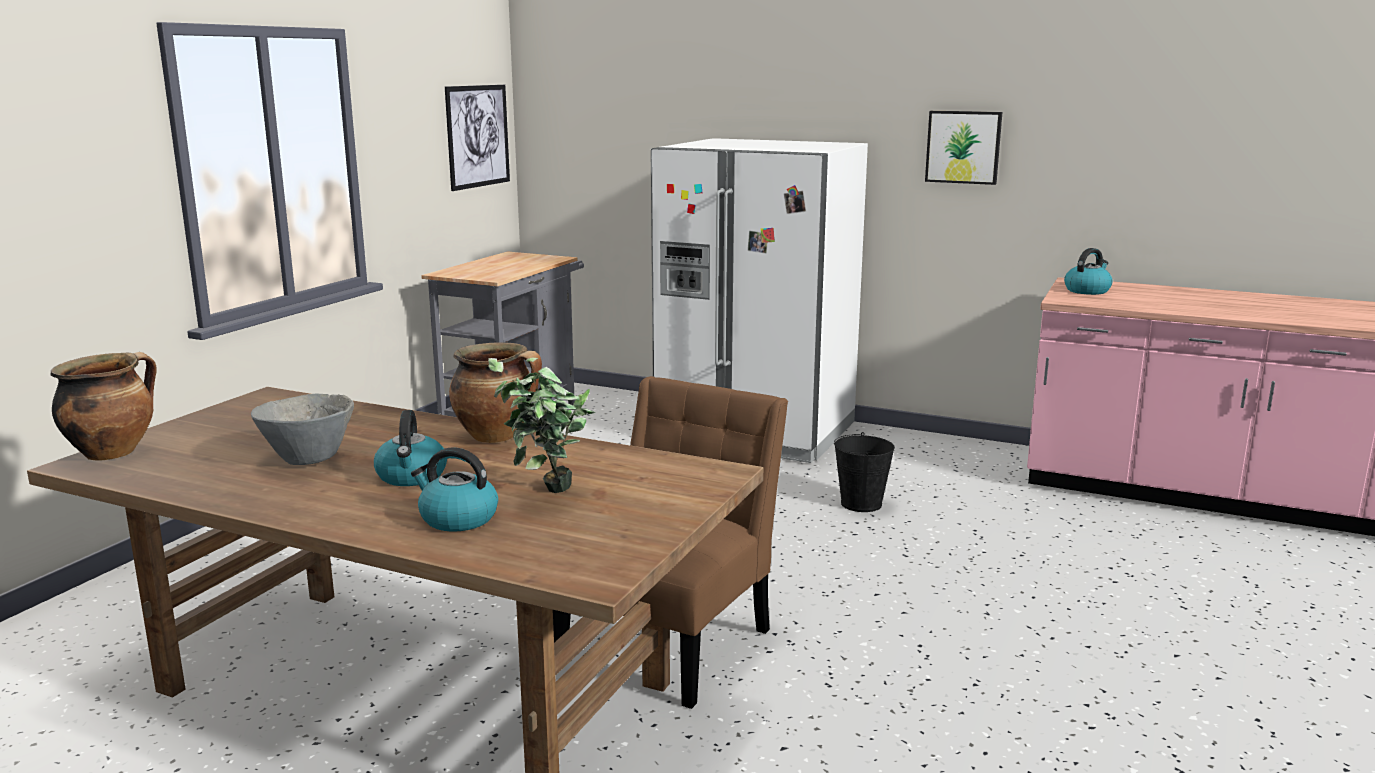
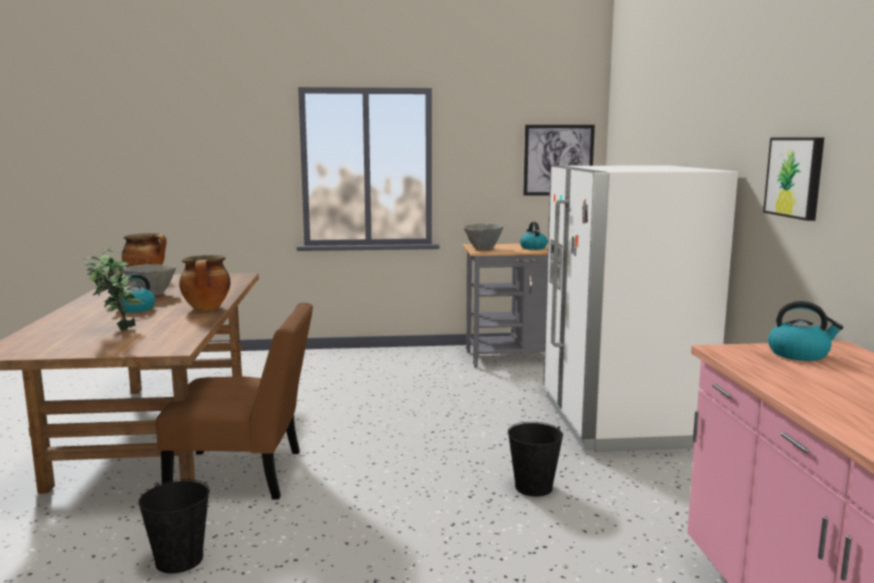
camera: 60 degrees right, 5 degrees down
(457, 518) = (77, 324): kettle -> kettle (533, 248)
(479, 274) = (483, 248): none -> grey bowl
(872, 715) = (179, 560): none -> black bucket

